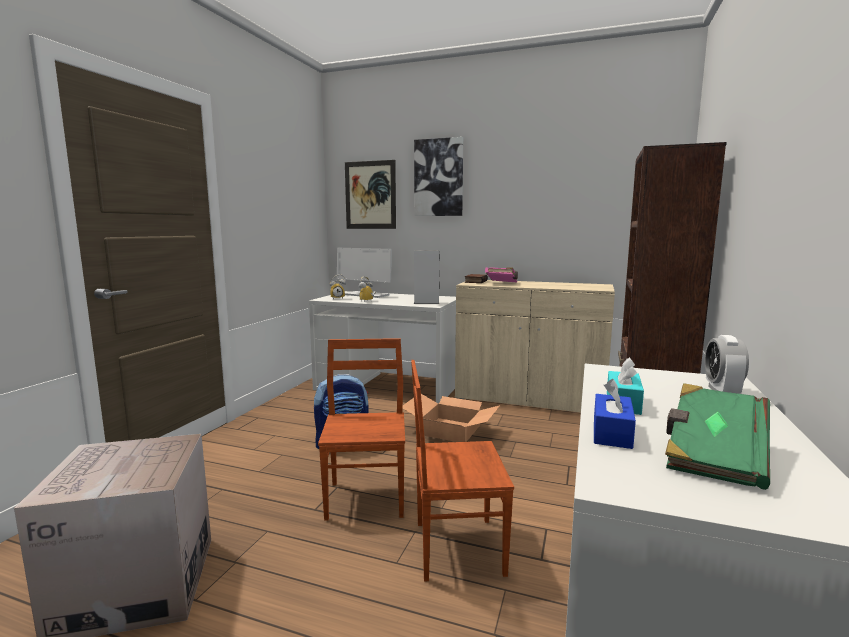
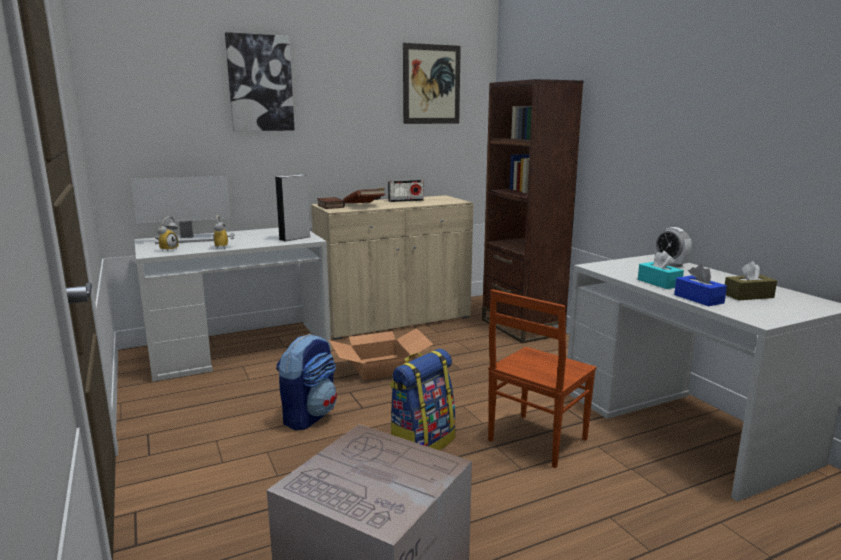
camera: 45 degrees left, 5 degrees up
(367, 498) = (421, 444): brown chair -> backpack
(370, 195) = (161, 102): picture -> picture (431, 84)
(502, 284) = (365, 206): pink book -> brown book
(552, 284) = (406, 201): none -> radio
(712, 456) = (748, 296): green book -> brown tissue box

